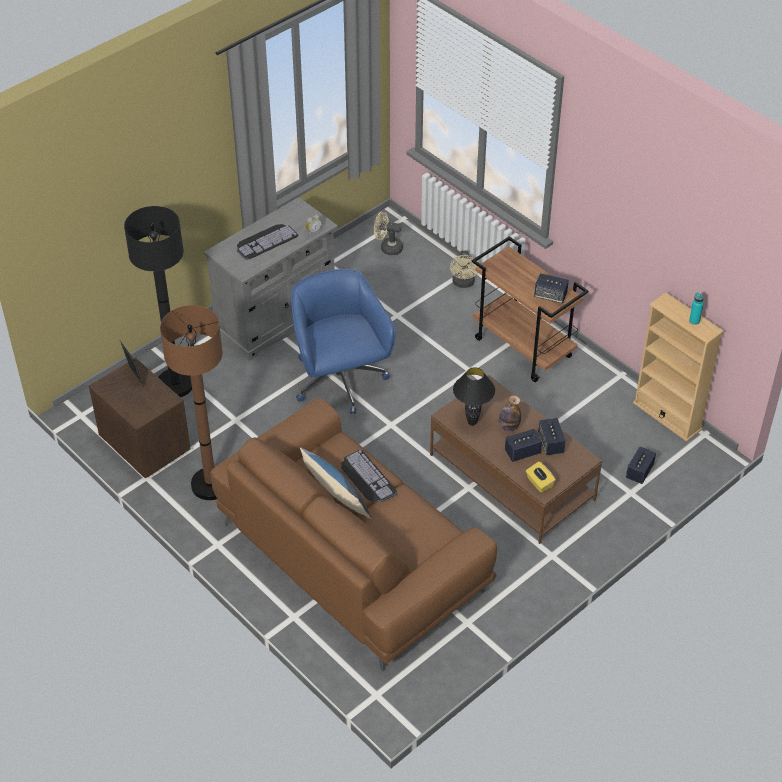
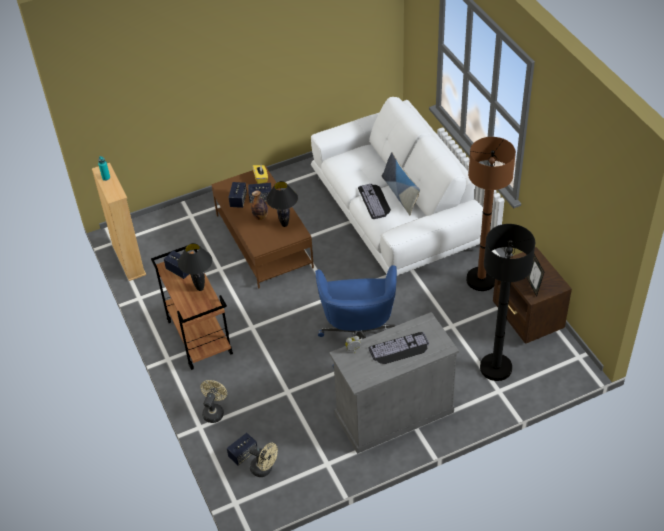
camera: 160 degrees left, 0 degrees up
(352, 556) = (394, 214): brown sofa -> white sofa
(515, 282) = (200, 289): none -> black table lamp
(639, 472) = (175, 227): speaker -> speaker (243, 454)

